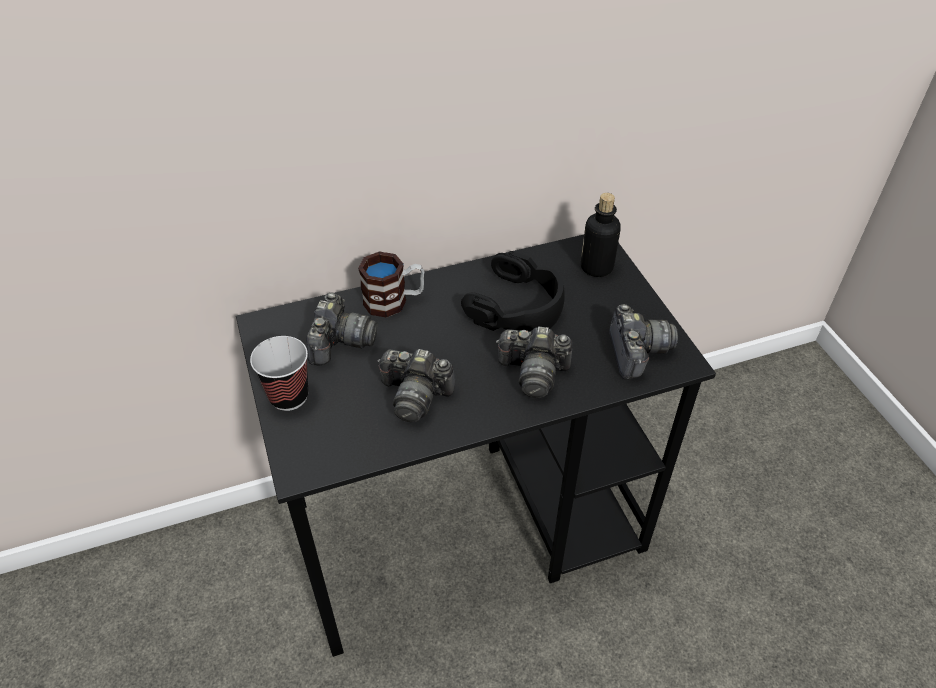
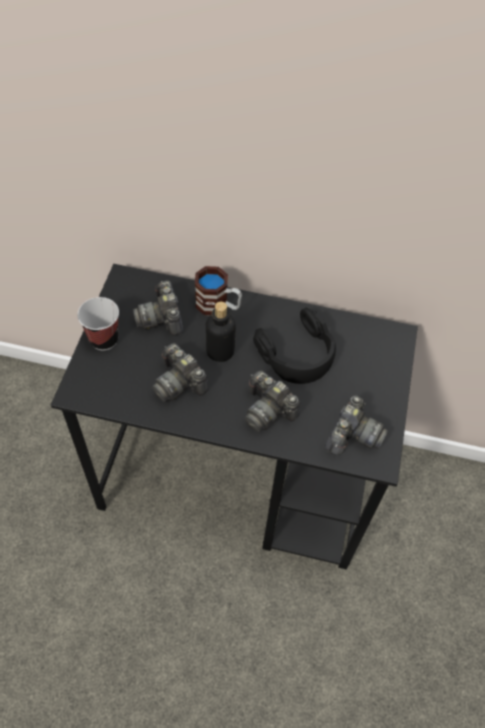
camera: 30 degrees right, 10 degrees up
(340, 342) = (161, 318): camera -> camera turned 120 degrees clockwise
(596, 267) = (380, 353): bottle -> bottle (220, 351)

